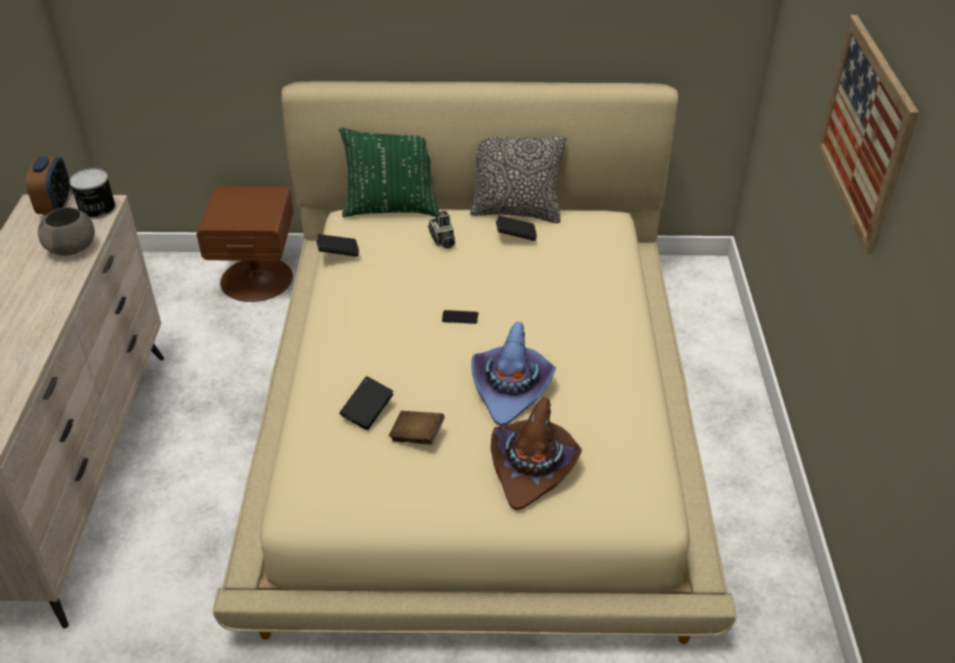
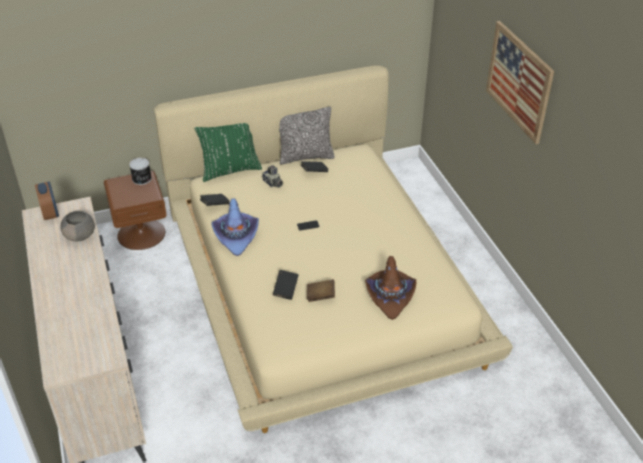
camera: 20 degrees left, 0 degrees up
(97, 209) = (78, 209): can -> can (142, 179)
(511, 388) = (357, 258): purple hat -> purple hat (236, 236)

